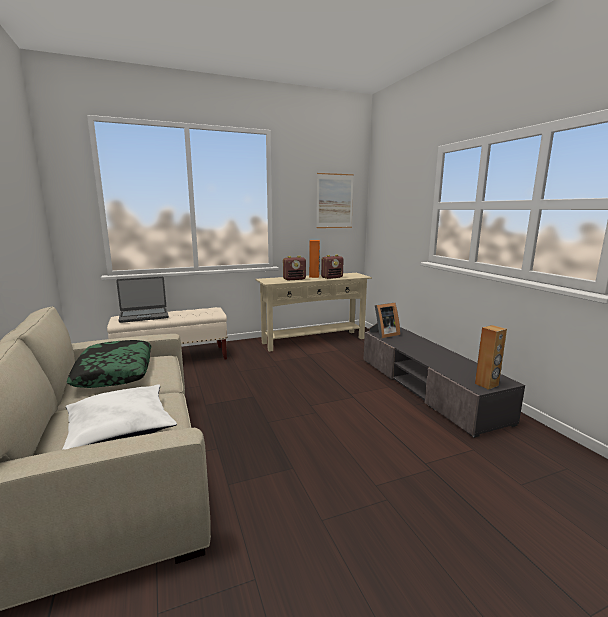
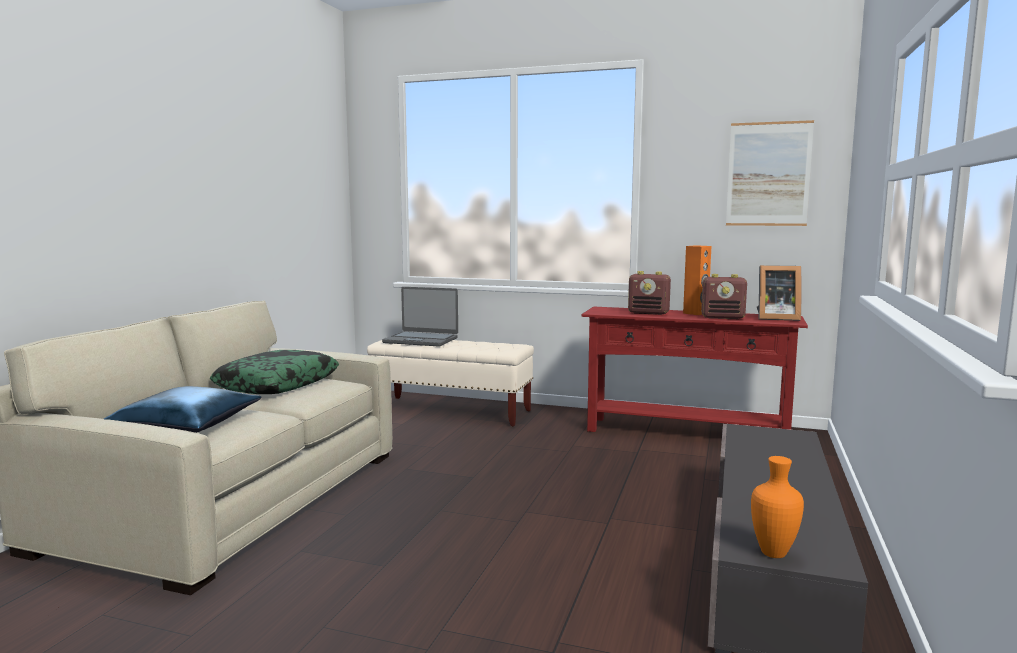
camera: 40 degrees right, 5 degrees down
(120, 427) = (186, 425): white pillow -> blue pillow
(313, 340) = (685, 433): beige console table -> red console table
(383, 334) = (749, 435): picture frame -> picture frame (775, 318)
(486, 384) = (774, 553): brown speaker -> orange vase

